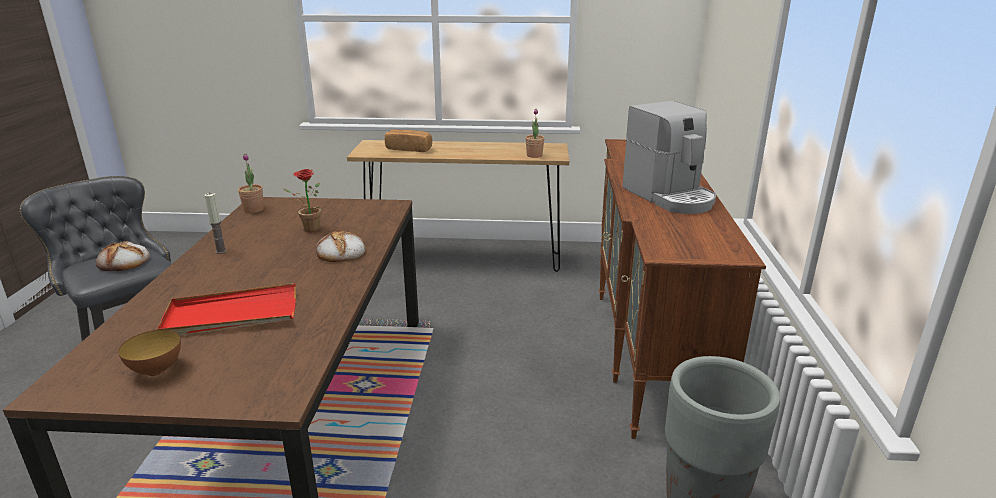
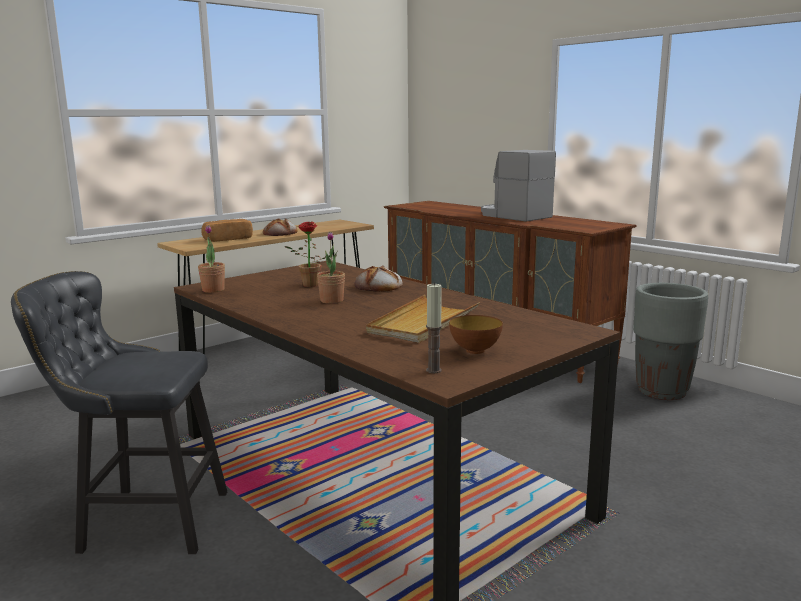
camera: 45 degrees left, 10 degrees down
(124, 262) = (149, 360): bread -> bread (280, 233)
(221, 251) = (282, 309): candle -> candle (433, 370)
(231, 315) = (423, 323): red tray -> beige tray
(534, 155) = (341, 226): potted plant -> potted plant (332, 300)
(670, 196) = (513, 216): coffee machine -> coffee machine turned 150 degrees counterclockwise

